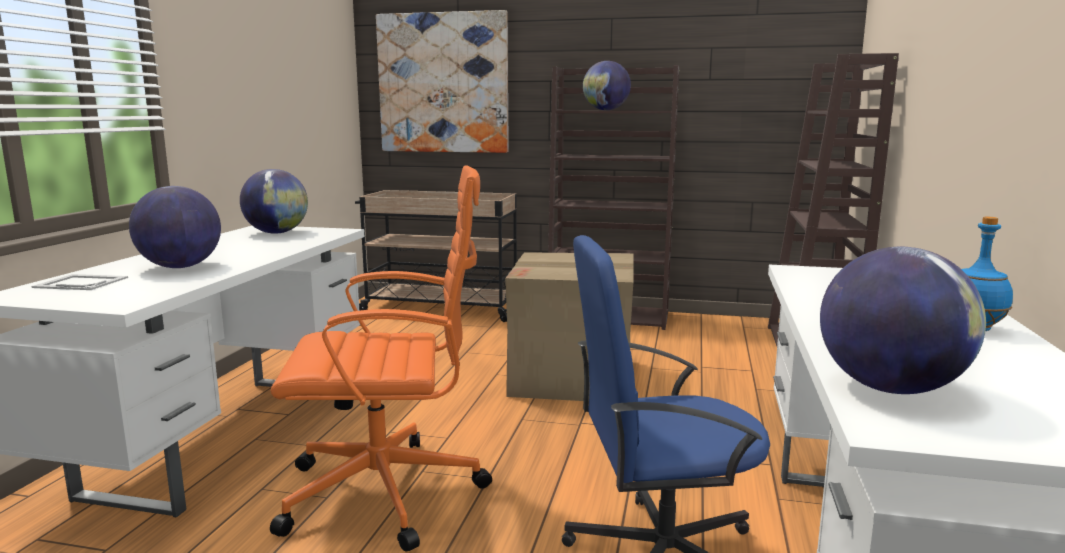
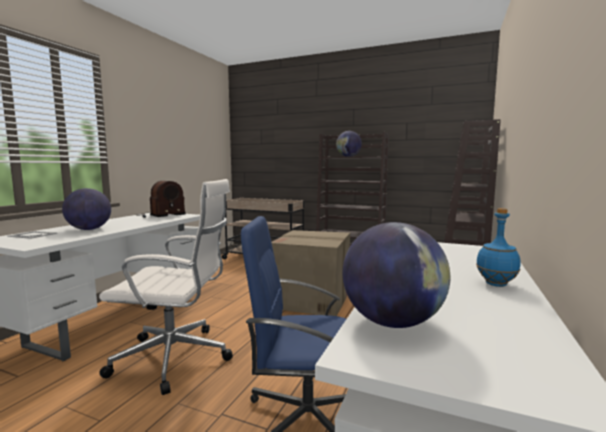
camera: 10 degrees right, 5 degrees down
(277, 233) = (160, 215): globe -> radio
(389, 493) = (176, 358): orange office chair -> white office chair
(443, 83) = (270, 144): picture -> none

